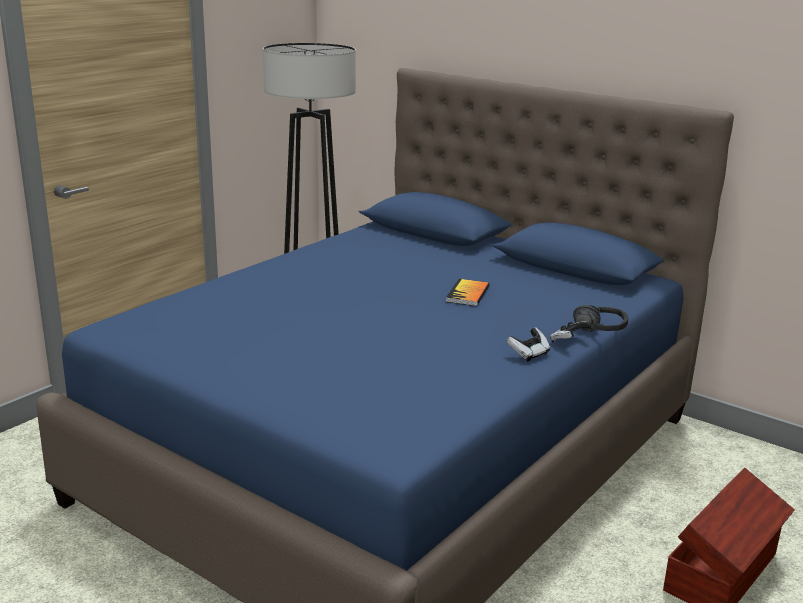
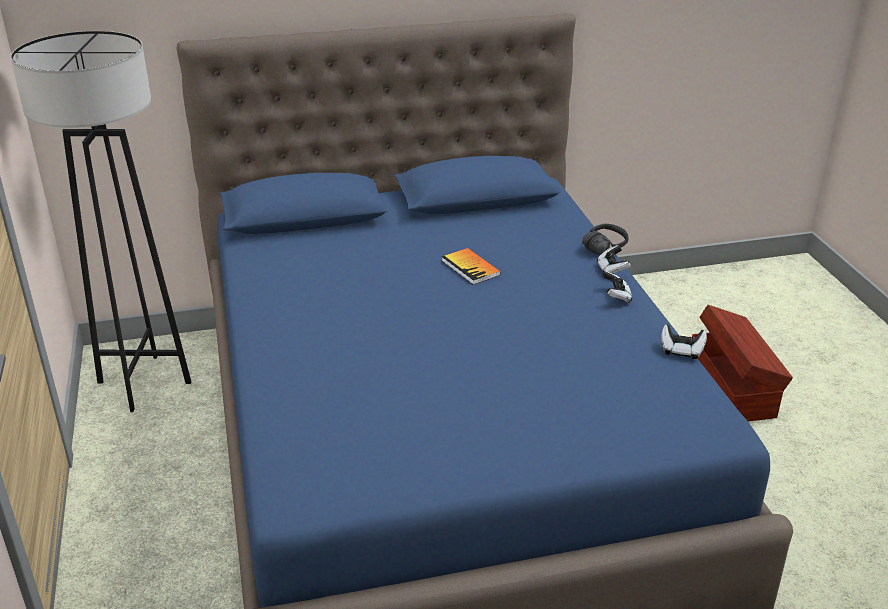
camera: 50 degrees left, 10 degrees up
(492, 402) = (681, 350): none -> game controller

